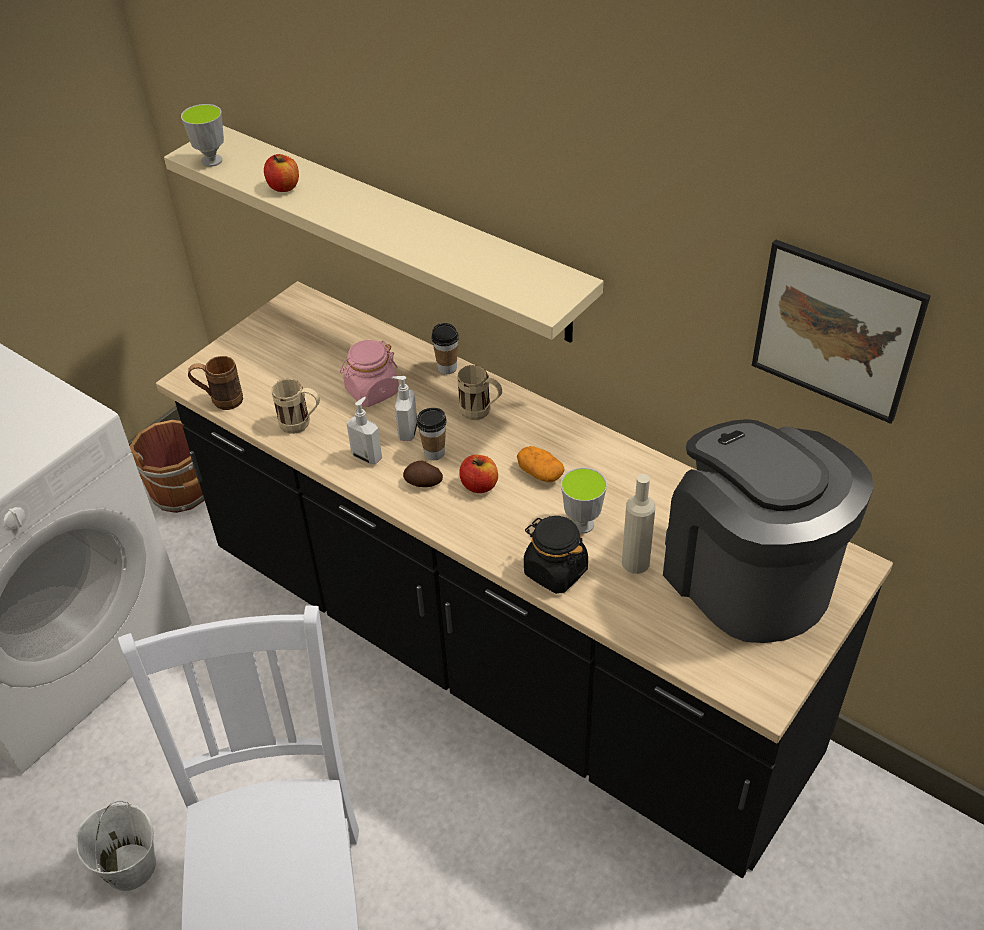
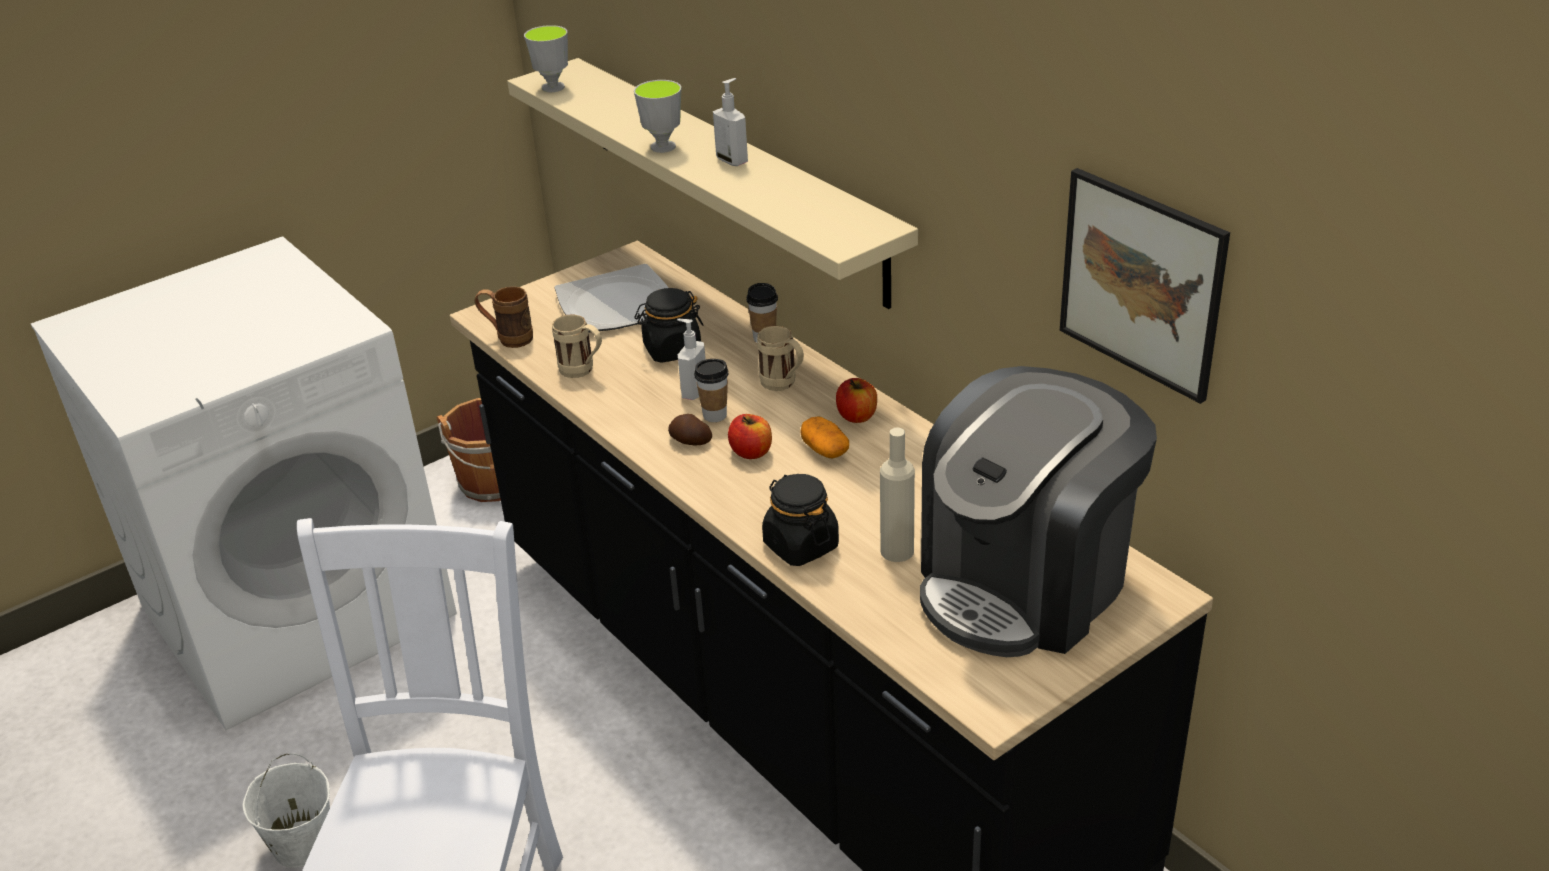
camera: 15 degrees right, 10 degrees down
(284, 187) = (615, 115): apple -> apple (857, 416)
(303, 351) = (615, 304): none -> plate
(367, 456) = (640, 409): soap dispenser -> soap dispenser (733, 160)
(372, 391) = (672, 350): pink jar -> black jar
(582, 524) = (851, 505): cup -> cup (663, 147)
(748, 576) = (1025, 584): coffee machine -> coffee machine turned 120 degrees counterclockwise

